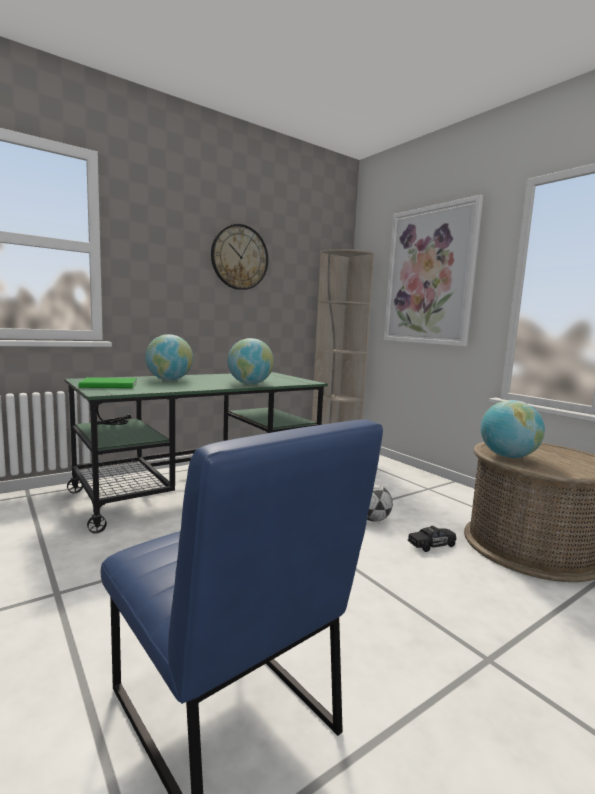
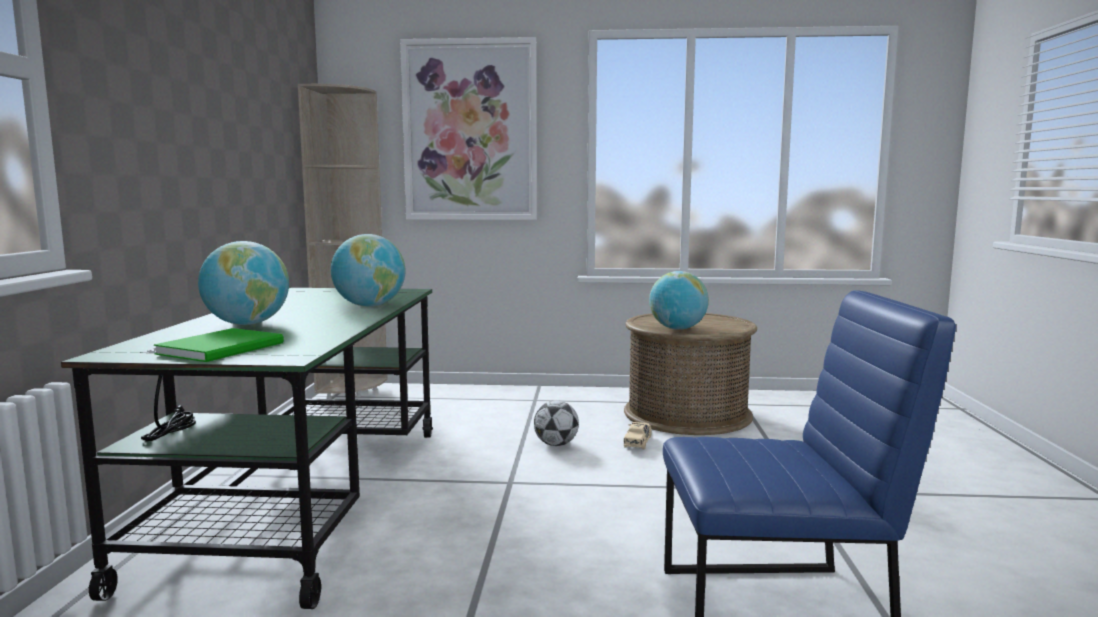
camera: 50 degrees left, 0 degrees up
(239, 257) = (218, 92): wall clock -> none
(432, 545) = (637, 443): black toy car -> beige toy car

